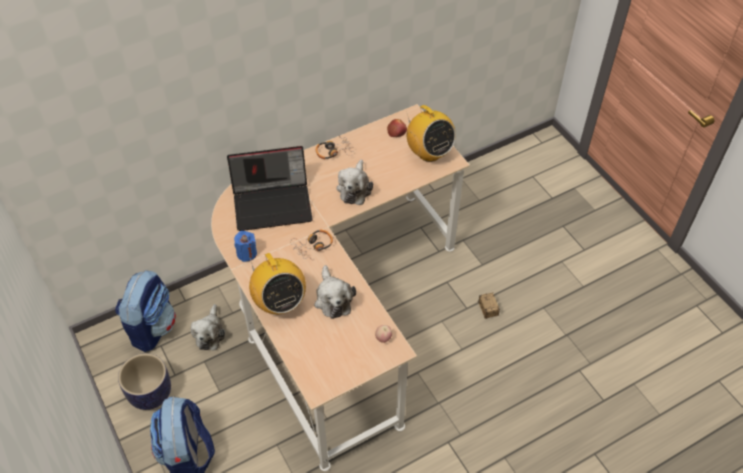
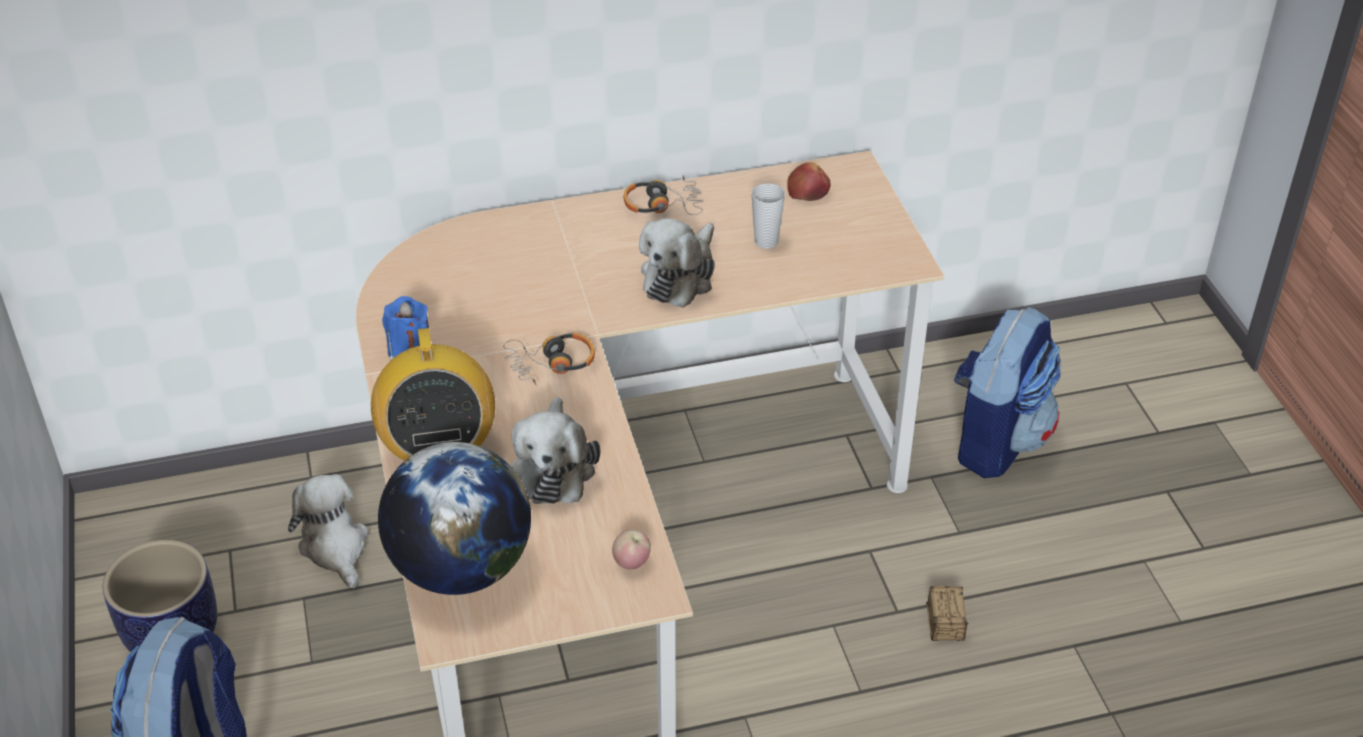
camera: 15 degrees right, 10 degrees down
(152, 327) = (227, 512): backpack -> backpack (996, 440)
(209, 333) = (335, 548): plush toy -> plush toy turned 135 degrees clockwise
(273, 203) = (501, 273): laptop -> none
(311, 358) = (461, 568): none -> globe
(387, 162) = (766, 241): none -> cup
(429, 153) = (863, 240): radio -> none

